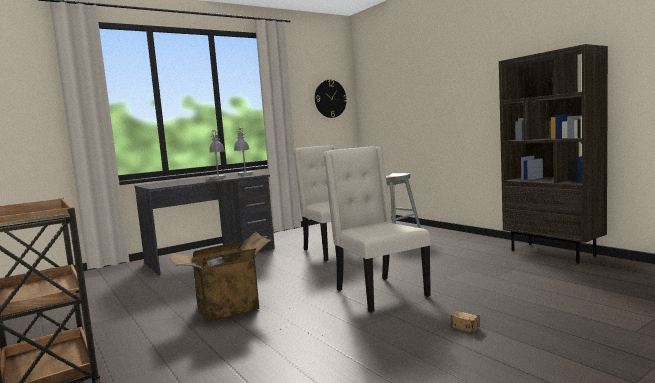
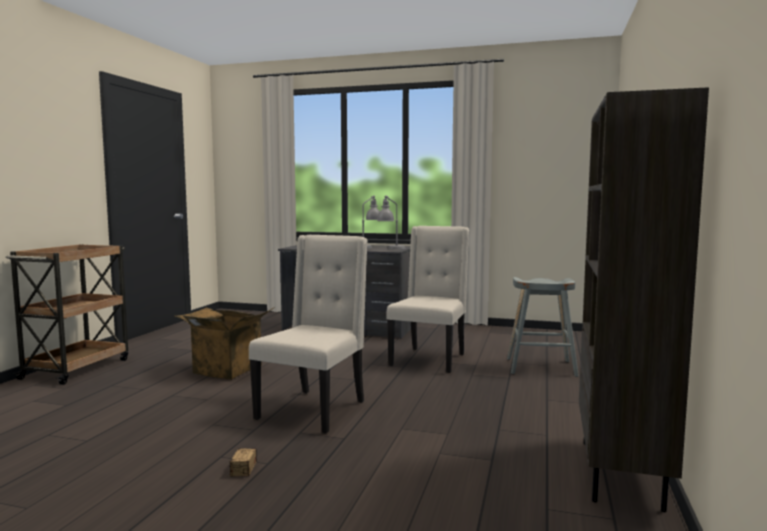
camera: 50 degrees right, 0 degrees up
(330, 98) = (566, 160): wall clock -> none

